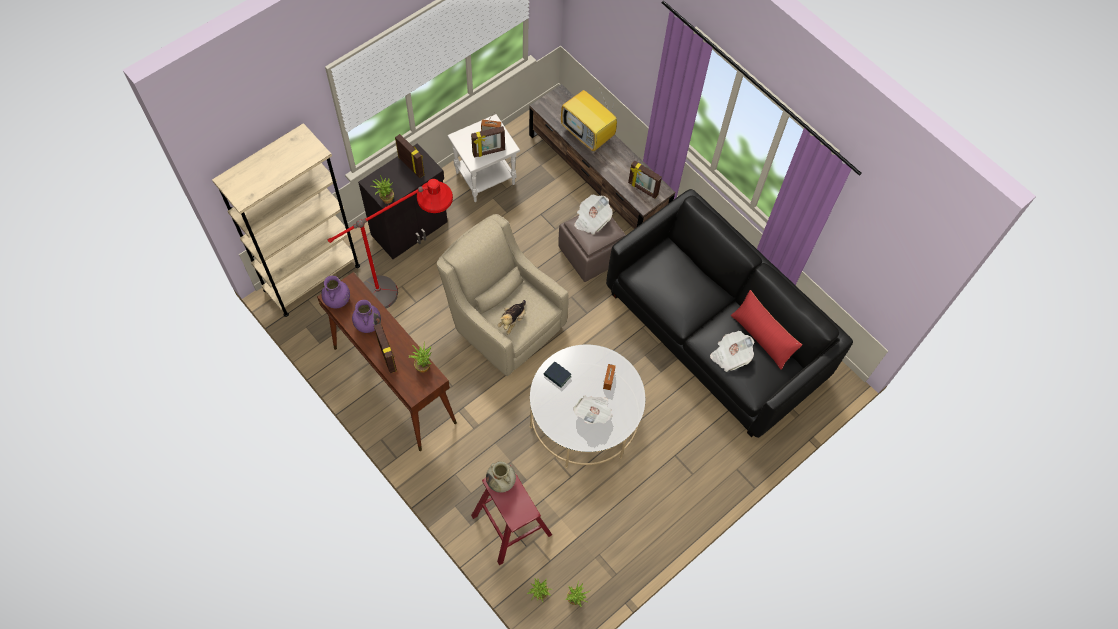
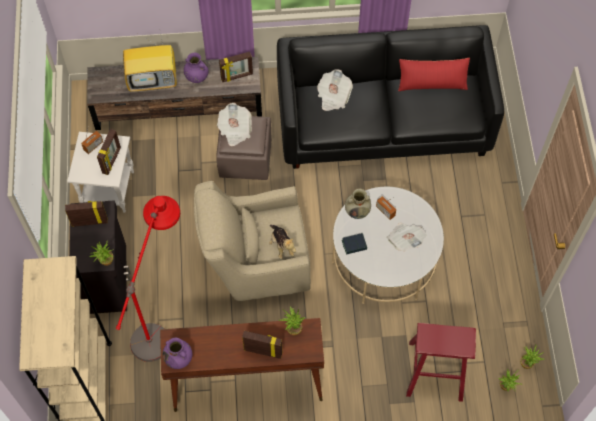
camera: 50 degrees left, 0 degrees up
(368, 324) = (221, 348): purple vase -> purple vase (196, 77)
(501, 482) = (428, 338): beige vase -> beige vase (357, 211)
(730, 355) = (431, 114): newspaper -> newspaper (333, 96)

